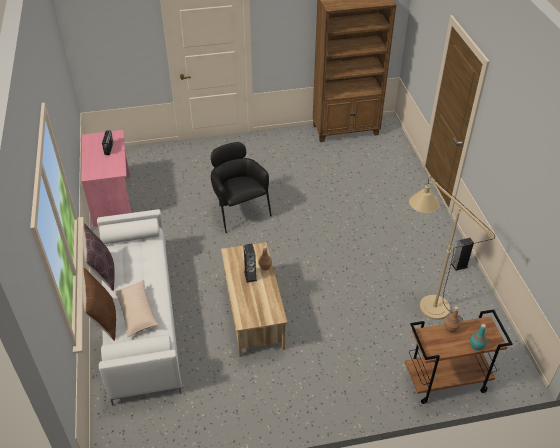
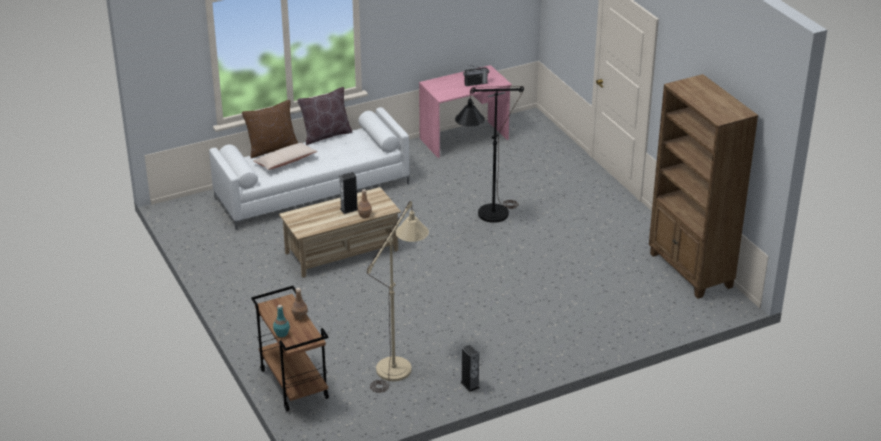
camera: 75 degrees right, 10 degrees down
(239, 211) = (486, 217): black armchair -> black floor lamp

